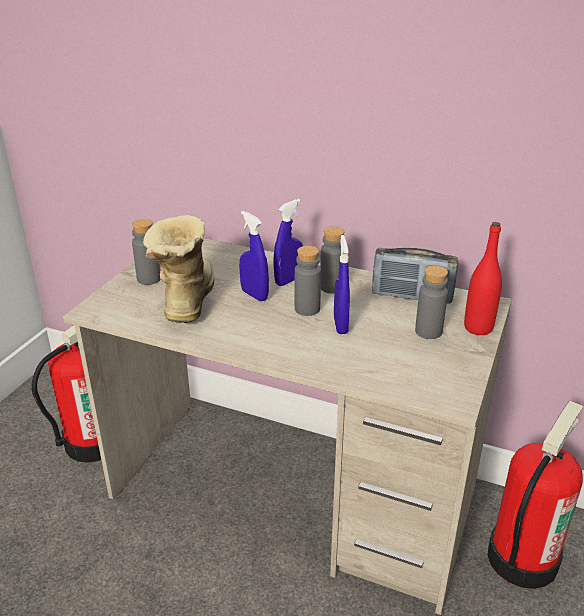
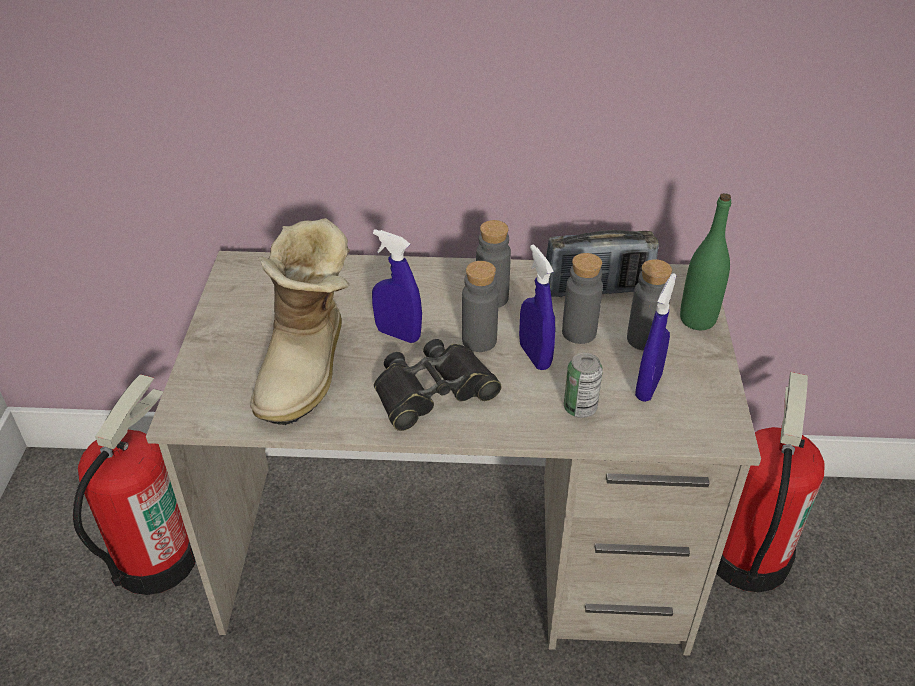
camera: 20 degrees left, 10 degrees up
(149, 279) = (235, 341): grey bottle -> grey bottle (579, 332)
(185, 301) = (309, 367): boot -> boot turned 150 degrees counterclockwise
(256, 330) = (433, 391): none -> black binoculars
(289, 280) = (430, 299): blue spray bottle -> blue spray bottle (648, 387)
(353, 361) = (580, 408): none -> can
(478, 328) = (697, 319): red bottle -> green bottle

